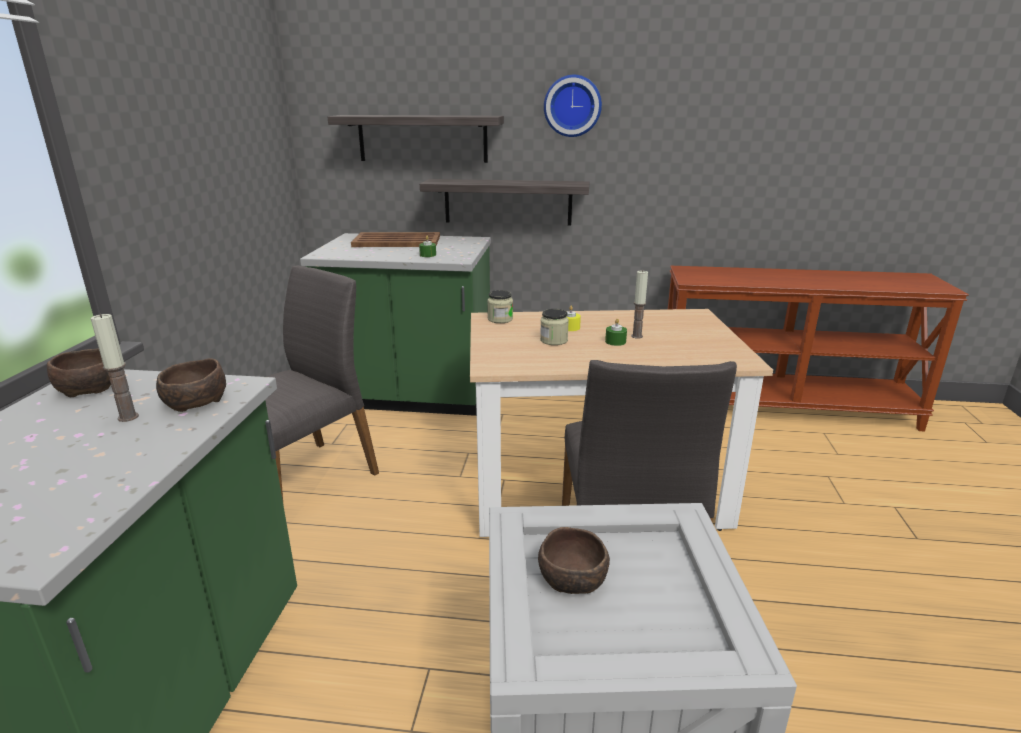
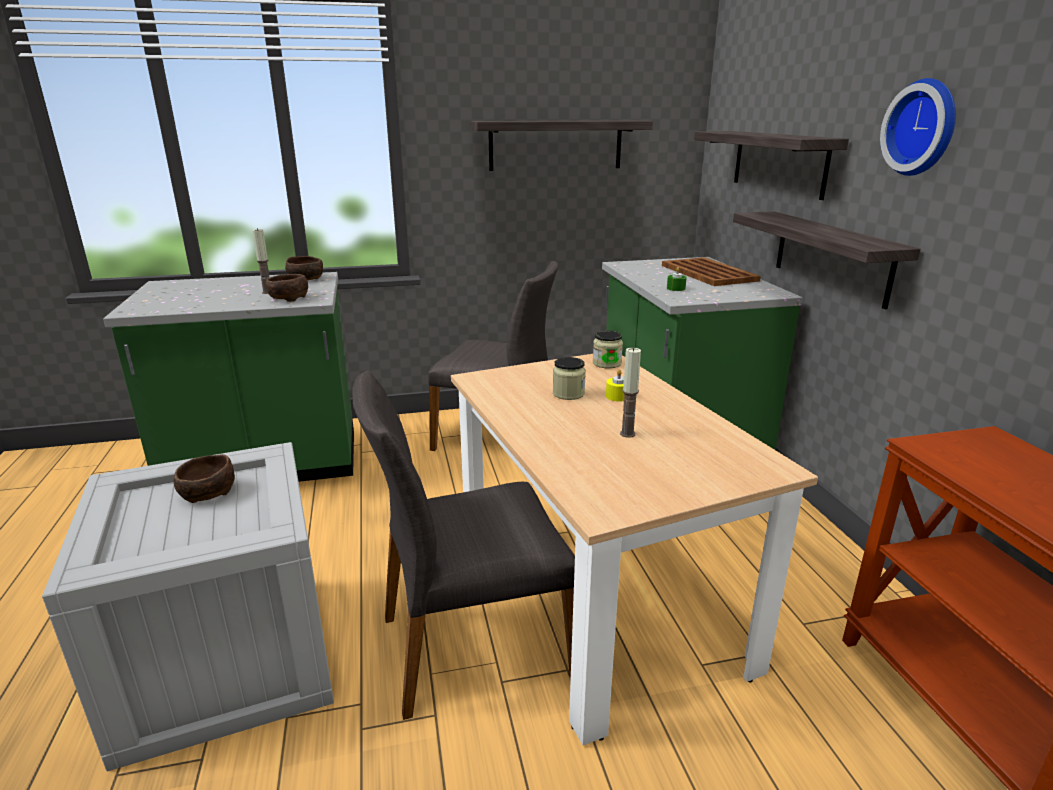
camera: 70 degrees right, 0 degrees up
(207, 139) = (555, 145): none -> shelf
(615, 342) = (595, 424): green candle -> none

